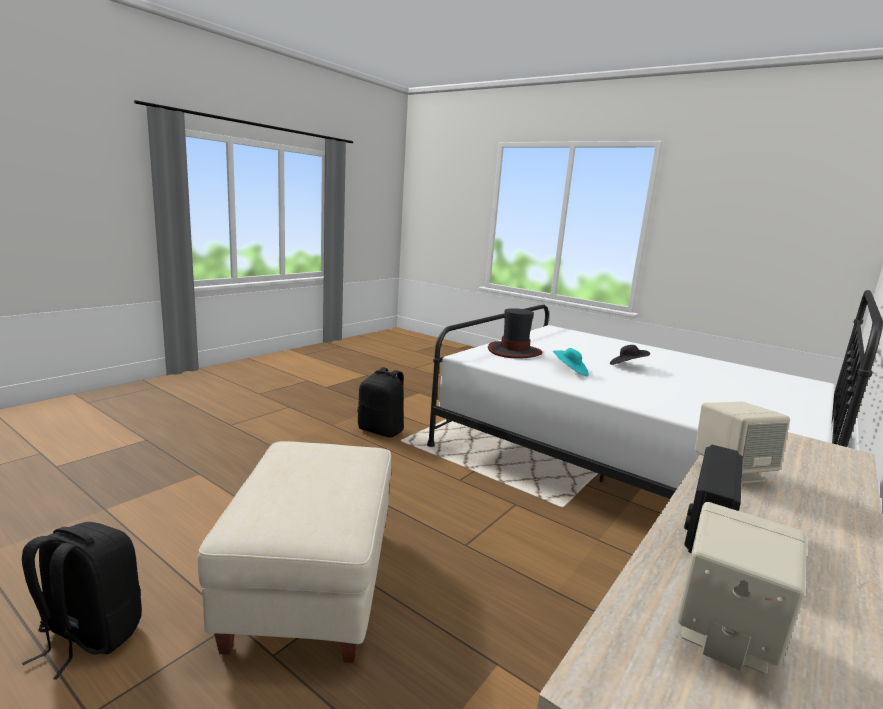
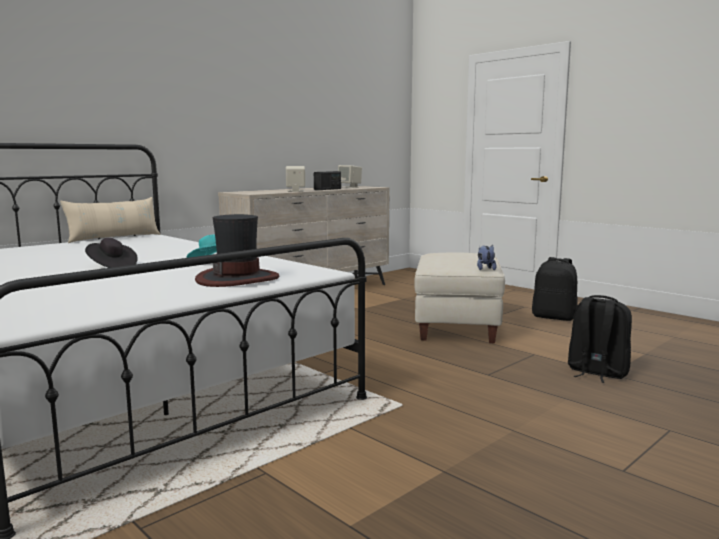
camera: 170 degrees left, 5 degrees down
(292, 448) = (485, 269): none -> plush toy
(381, 430) = (431, 420): black backpack -> black backpack (596, 372)
(816, 435) = (114, 238): none -> beige pillow

